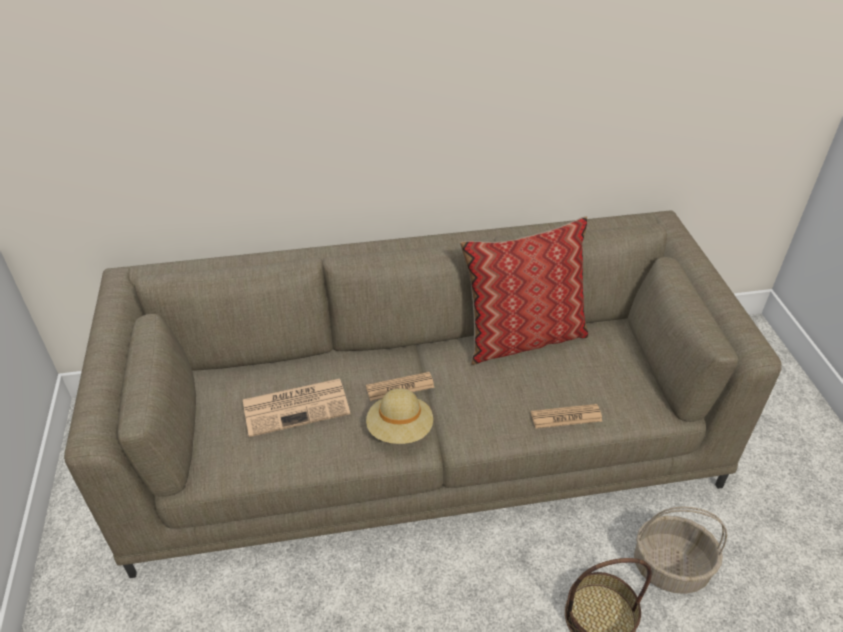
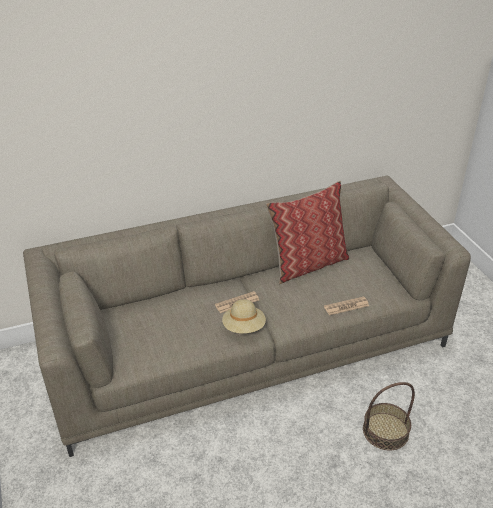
camera: 10 degrees left, 5 degrees down
(297, 406) = (173, 322): newspaper -> none
(671, 567) = (423, 396): basket -> none

